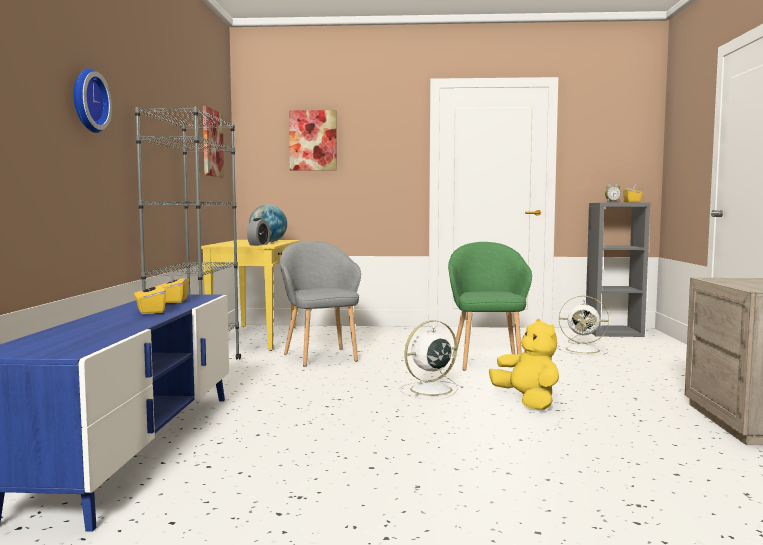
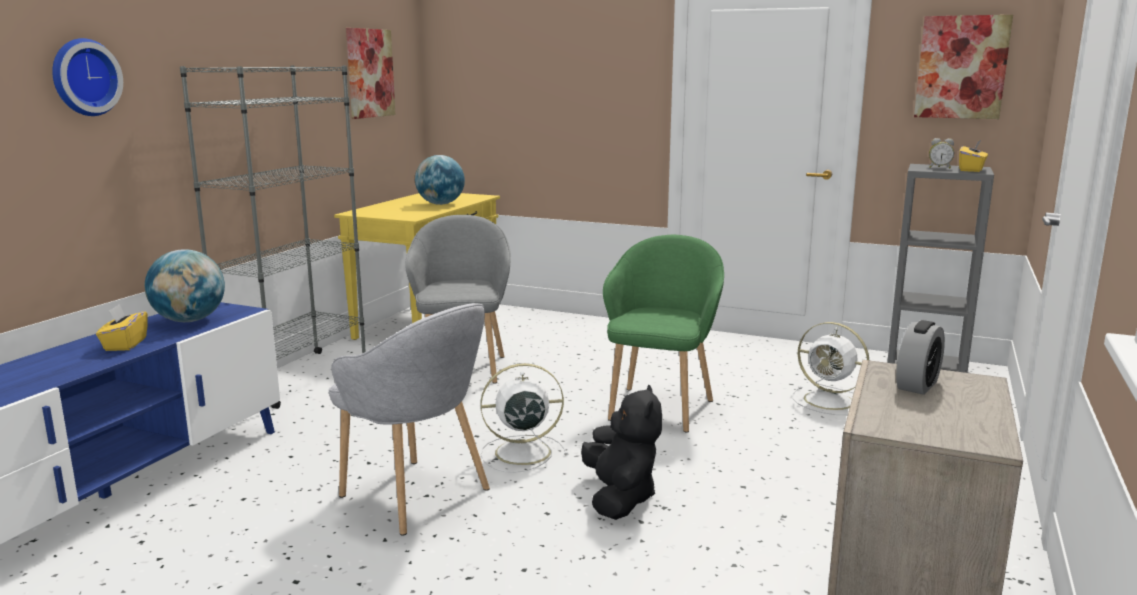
camera: 20 degrees right, 10 degrees up
(174, 301) = (189, 320): yellow tissue box -> globe
(258, 244) = (409, 213): alarm clock -> alarm clock (917, 385)
(313, 140) = (518, 60): picture -> picture (961, 67)
(390, 417) = (416, 496): none -> grey armchair
(527, 402) = (619, 497): yellow plush toy -> black plush toy

